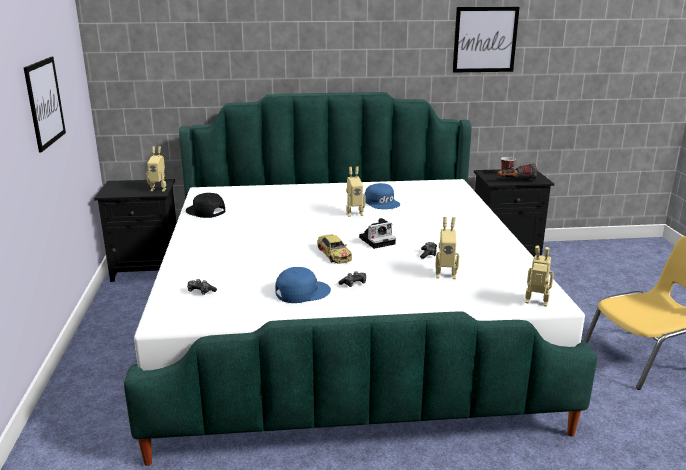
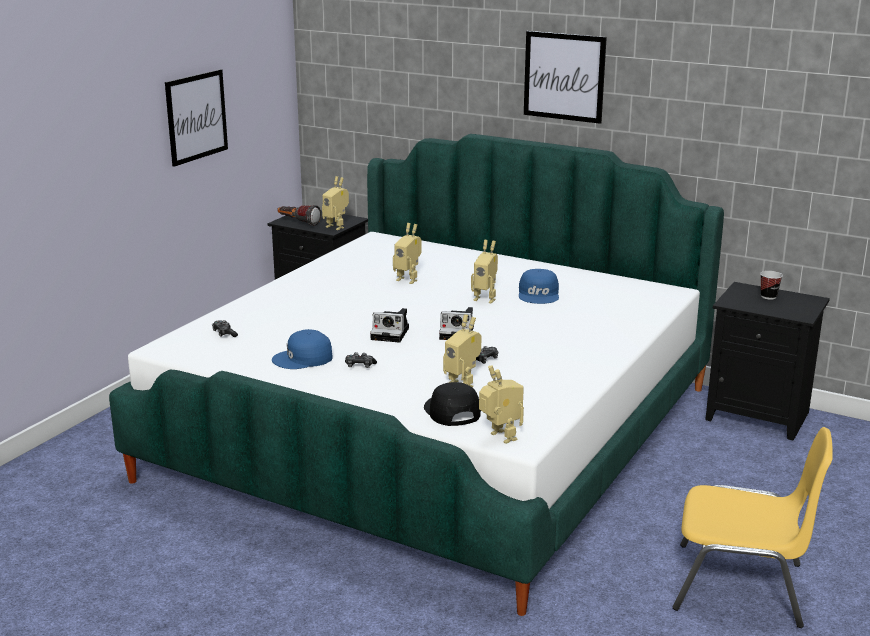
camera: 35 degrees right, 0 degrees up
(205, 211) = (343, 260): black cap -> black cap (451, 411)
(278, 213) = (408, 279): none -> toy robot
(302, 292) = (303, 359): blue cap -> blue cap turned 150 degrees clockwise
(334, 254) = (392, 333): toy car -> camera
(485, 39) = (759, 96): picture -> picture (564, 76)
(515, 181) = (761, 308): flashlight -> flashlight (298, 223)

